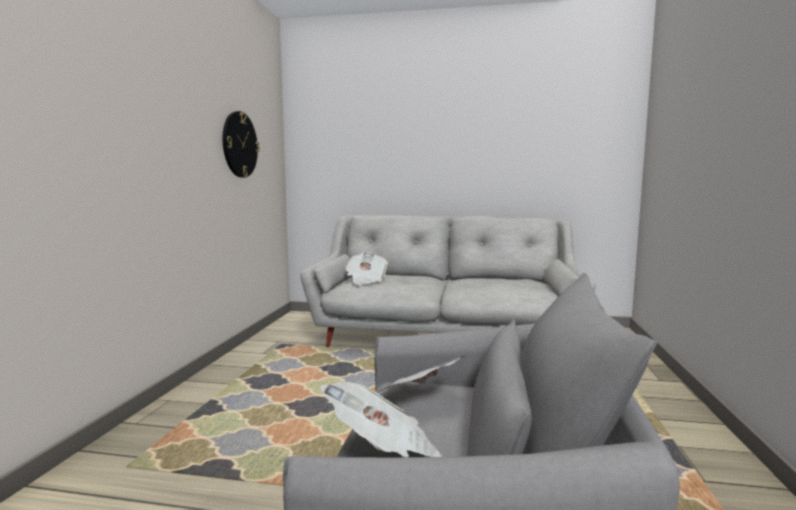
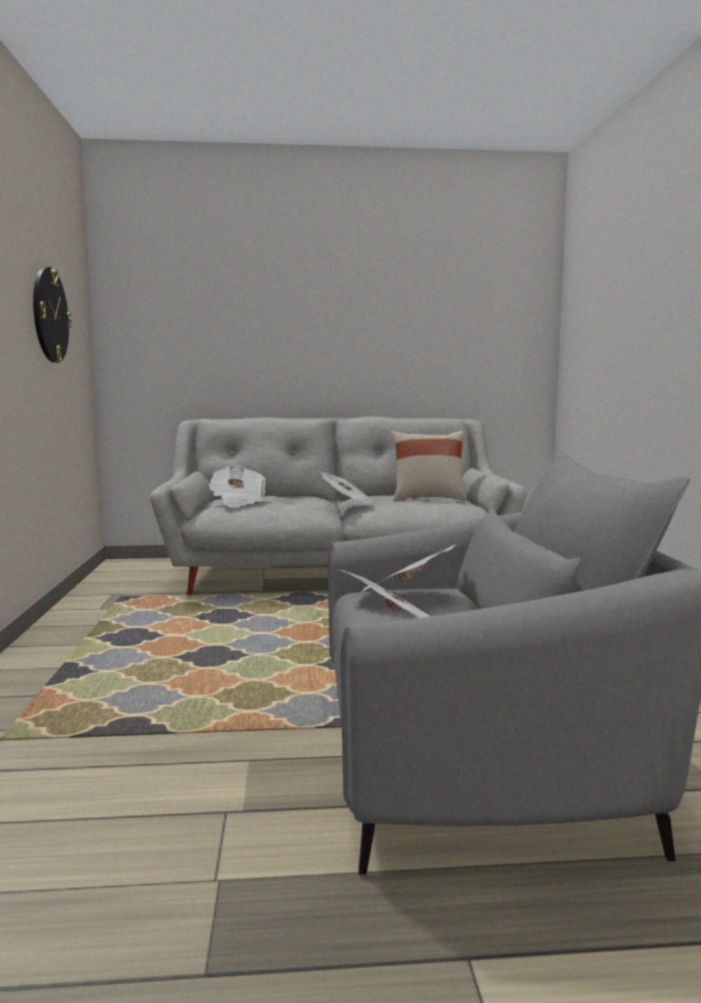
camera: 15 degrees left, 0 degrees up
(448, 286) = (348, 505): none -> newspaper
(514, 284) = (428, 499): none -> beige pillow

